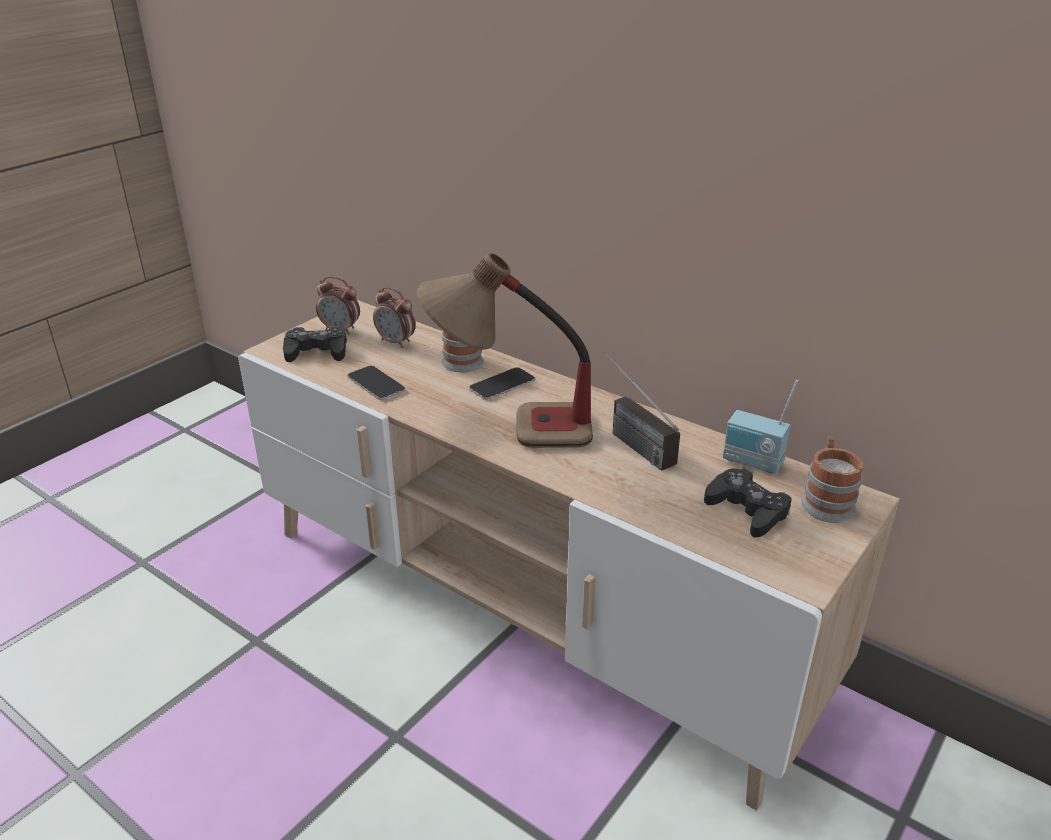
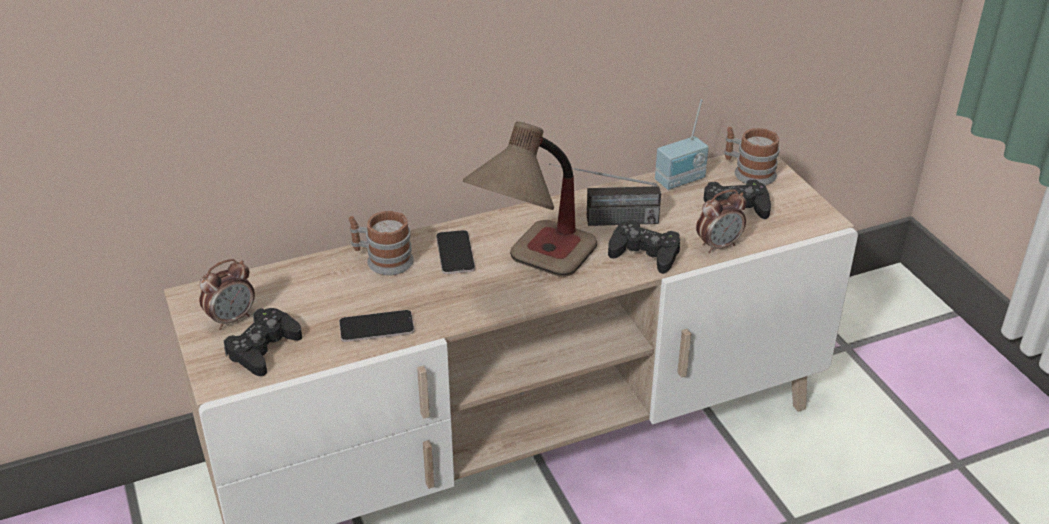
camera: 60 degrees left, 5 degrees up
(396, 342) = (303, 289): alarm clock -> alarm clock (718, 246)
(603, 477) = (644, 253): none -> black game controller

